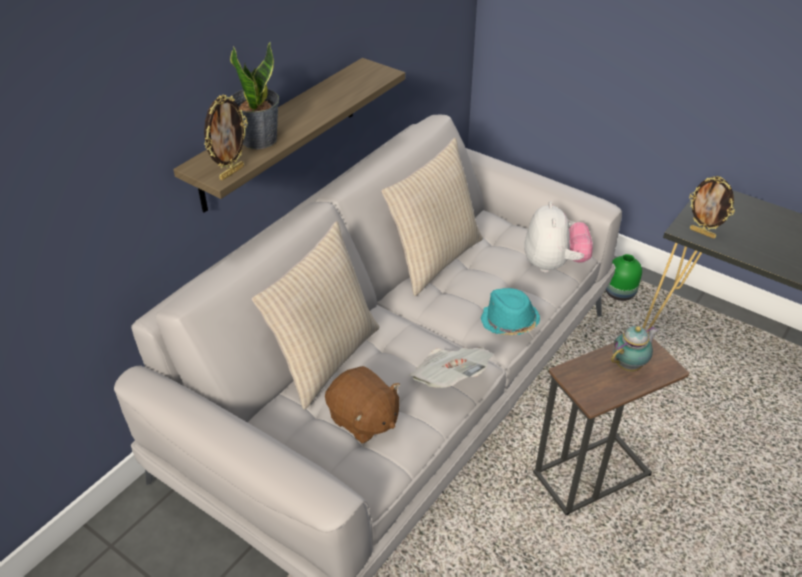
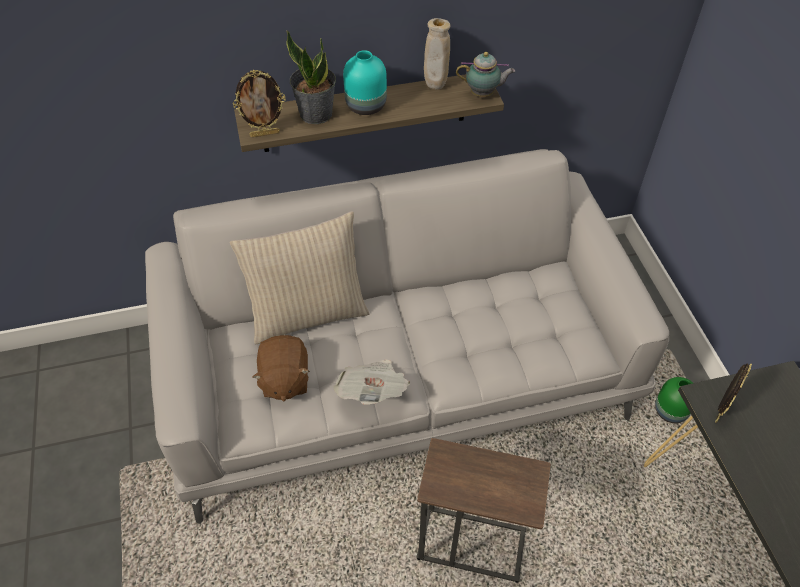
camera: 40 degrees right, 10 degrees up
(295, 116) = (365, 105): none -> turquoise vase
(335, 81) = (435, 86): none -> beige vase
(433, 259) = (472, 282): beige pillow -> none
(509, 322) = (470, 376): turquoise hat -> none
(553, 264) = (568, 349): plush toy -> none
(629, 365) = (499, 483): teapot -> teapot (483, 94)
(702, 233) = (718, 411): picture frame -> picture frame turned 135 degrees counterclockwise

